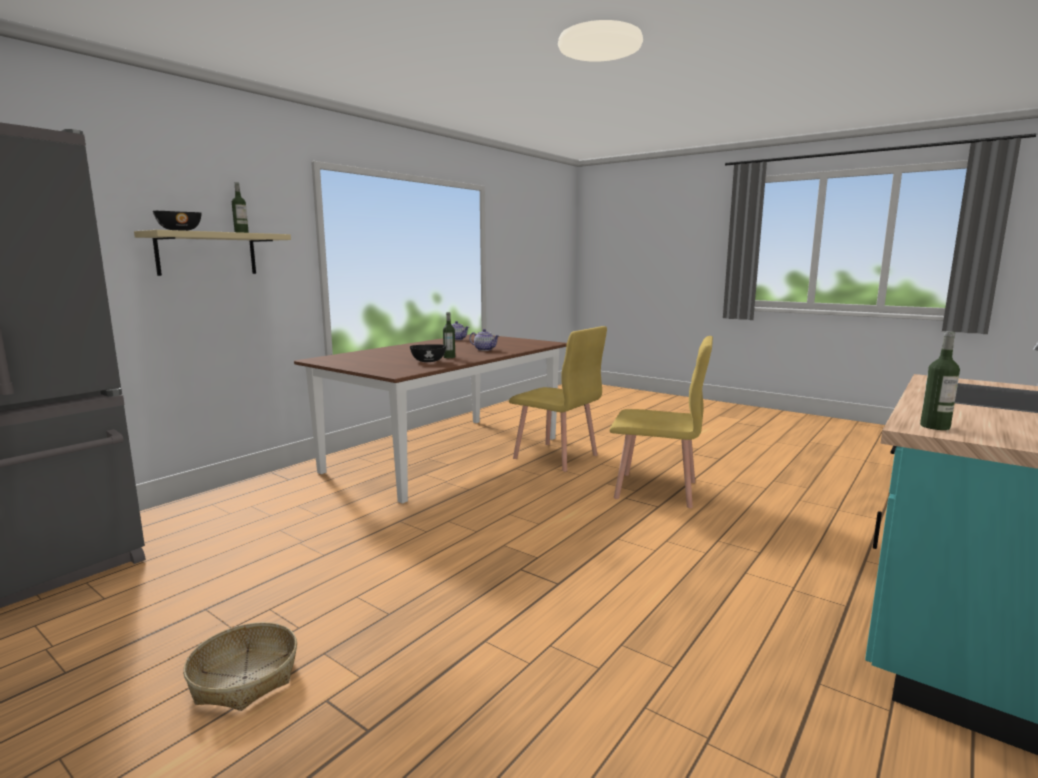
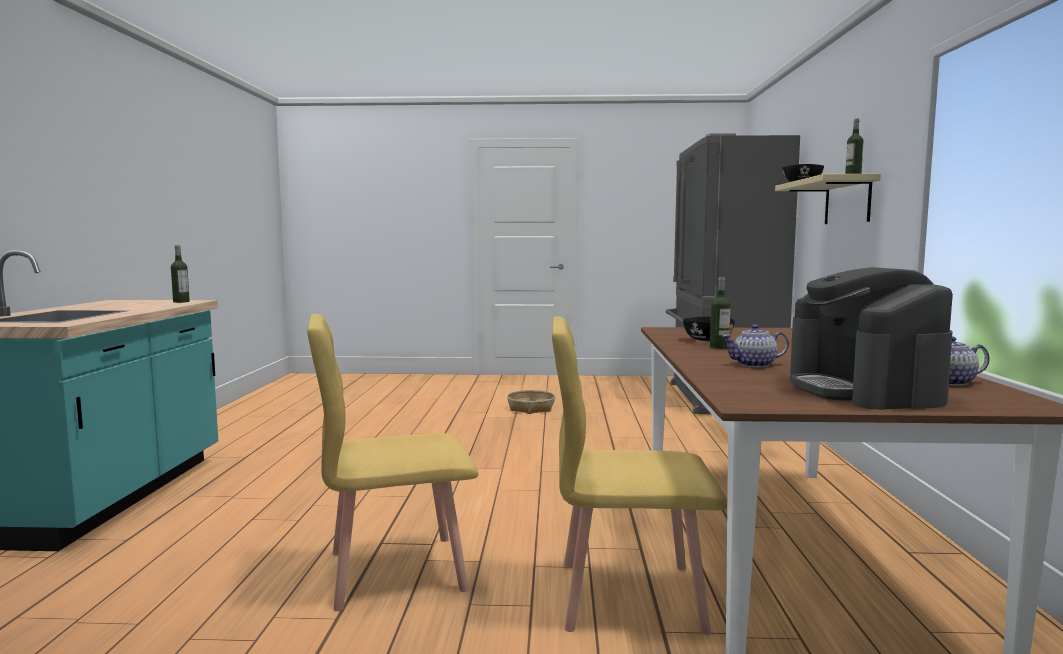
camera: 145 degrees right, 5 degrees down
(498, 341) = (863, 390): none -> coffee machine

